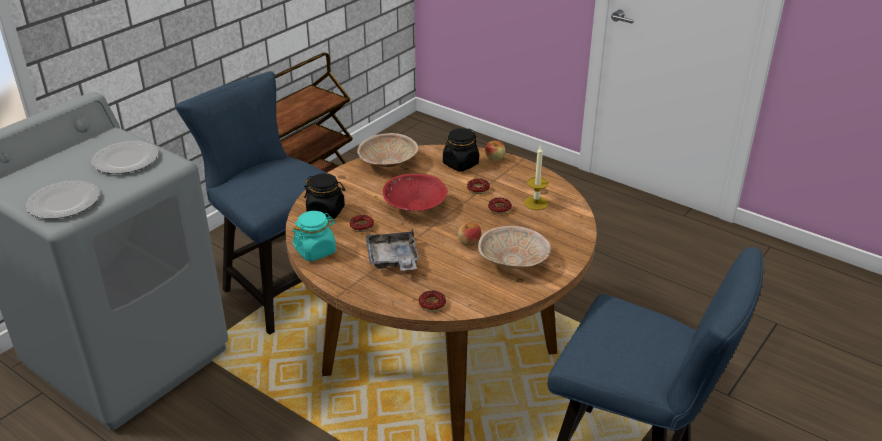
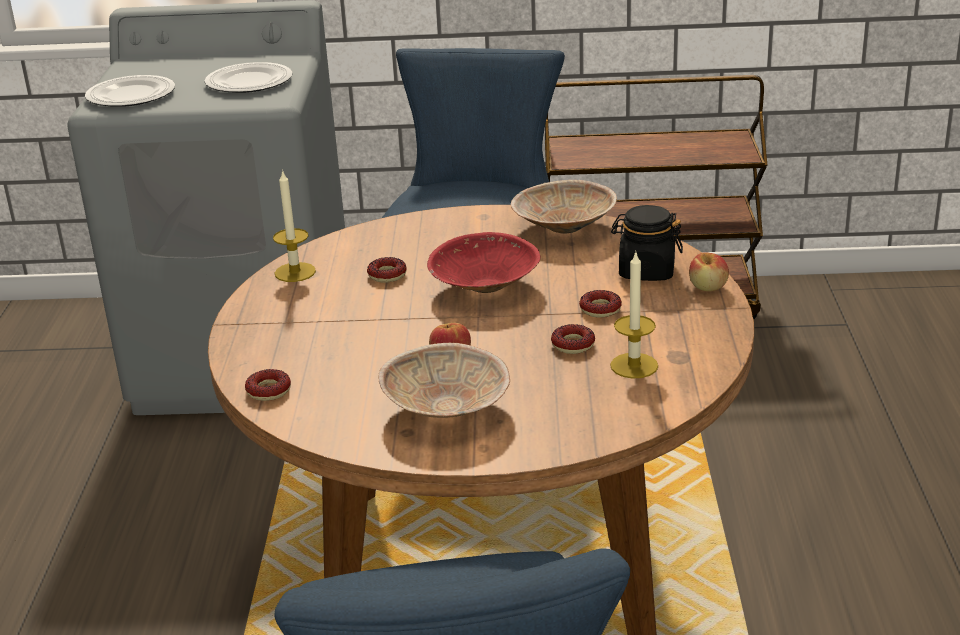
camera: 55 degrees right, 5 degrees down
(315, 251) = (295, 272): turquoise jar -> candle
(326, 211) = (389, 241): black jar -> none
(393, 259) = (339, 324): grey tray -> none

